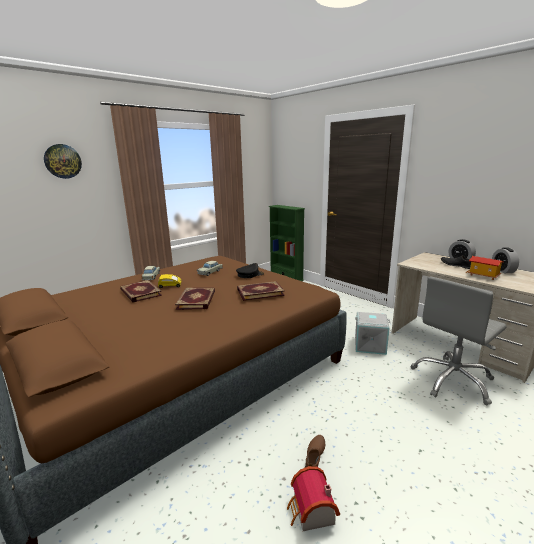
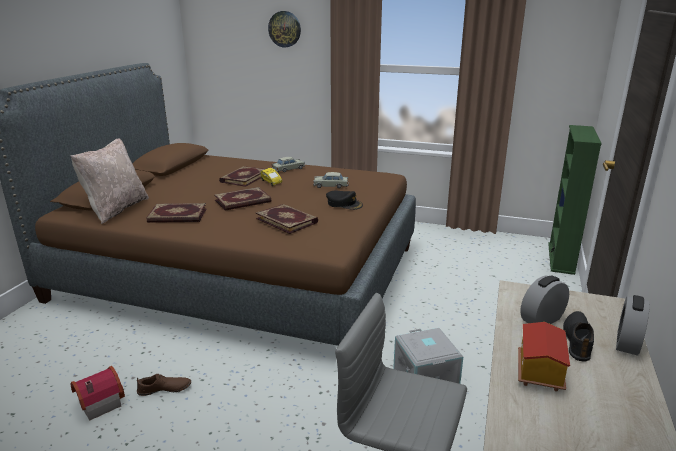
camera: 60 degrees right, 5 degrees up
(114, 360) = (116, 209): none -> beige pillow
(187, 330) = (177, 216): none -> book
(503, 270) = (622, 401): alarm clock -> alarm clock (542, 320)

